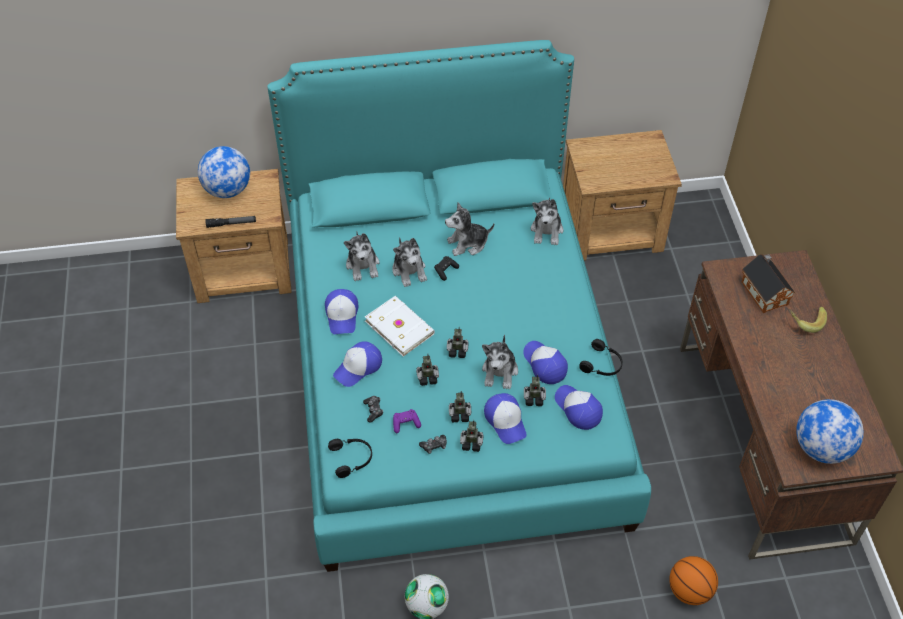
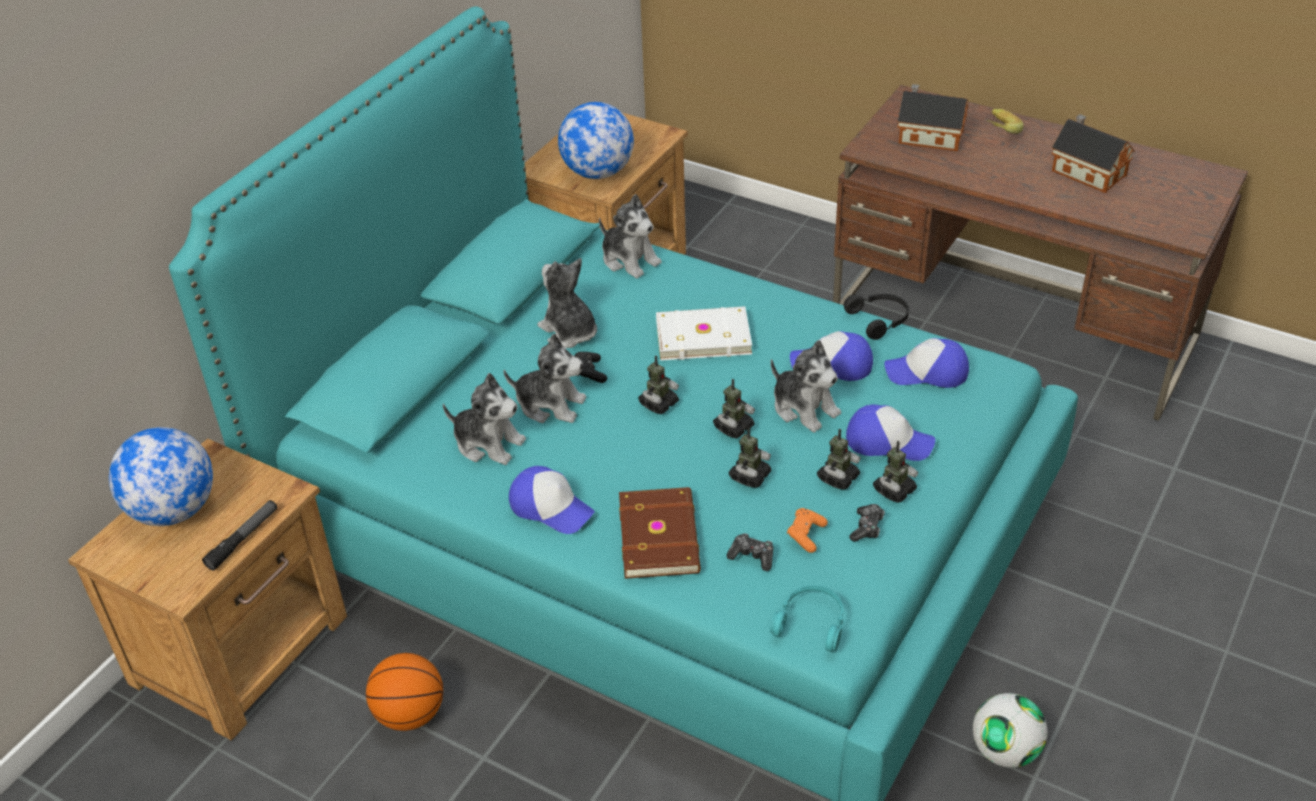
camera: 50 degrees left, 10 degrees down
(352, 458) = (811, 623): black headphones -> turquoise headphones
(358, 367) = (661, 536): cap -> brown book
(400, 326) = (636, 460): white book -> white book (702, 336)
(406, 423) = (806, 535): purple game controller -> orange game controller
(468, 243) = (569, 332): plush toy -> plush toy turned 120 degrees clockwise
(534, 399) = (876, 400): toy robot -> toy robot (658, 404)
(689, 590) = (1164, 490): basketball -> basketball (410, 714)
(809, 386) = (1086, 171): none -> toy house
(821, 448) = (1176, 205): globe -> globe (598, 173)

